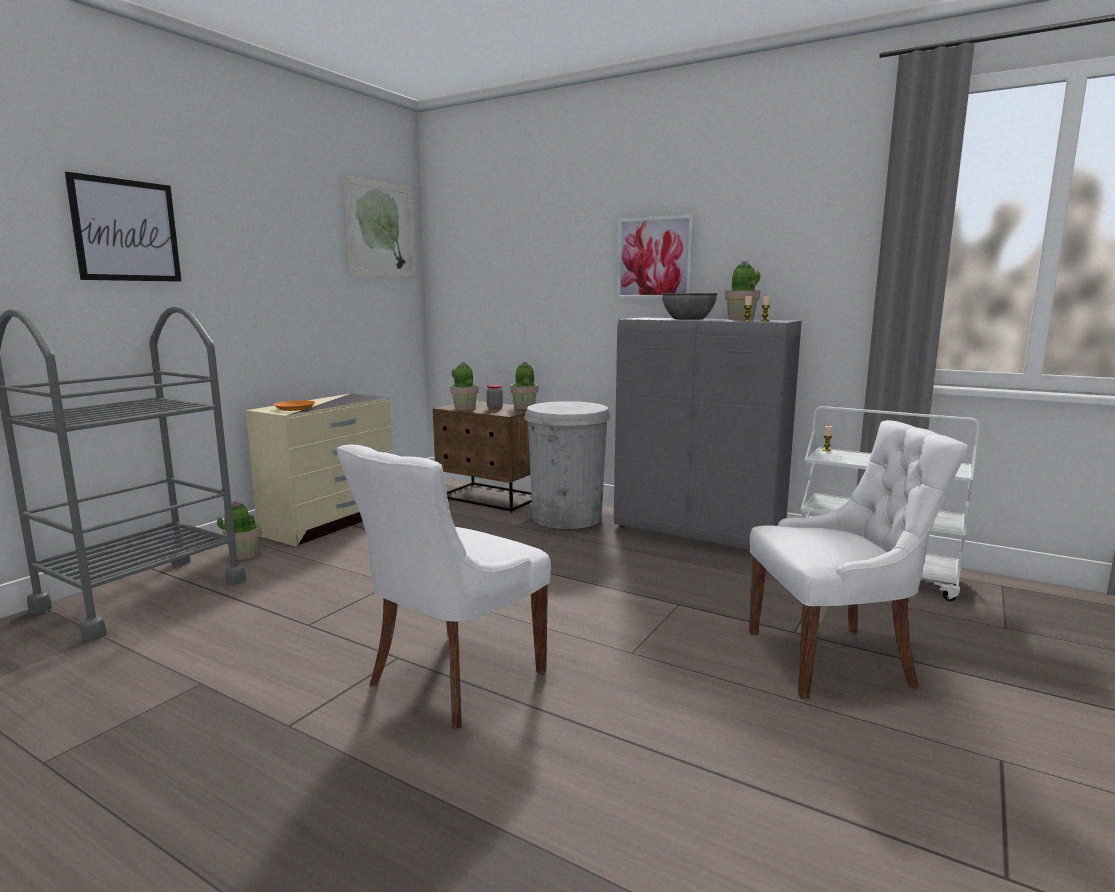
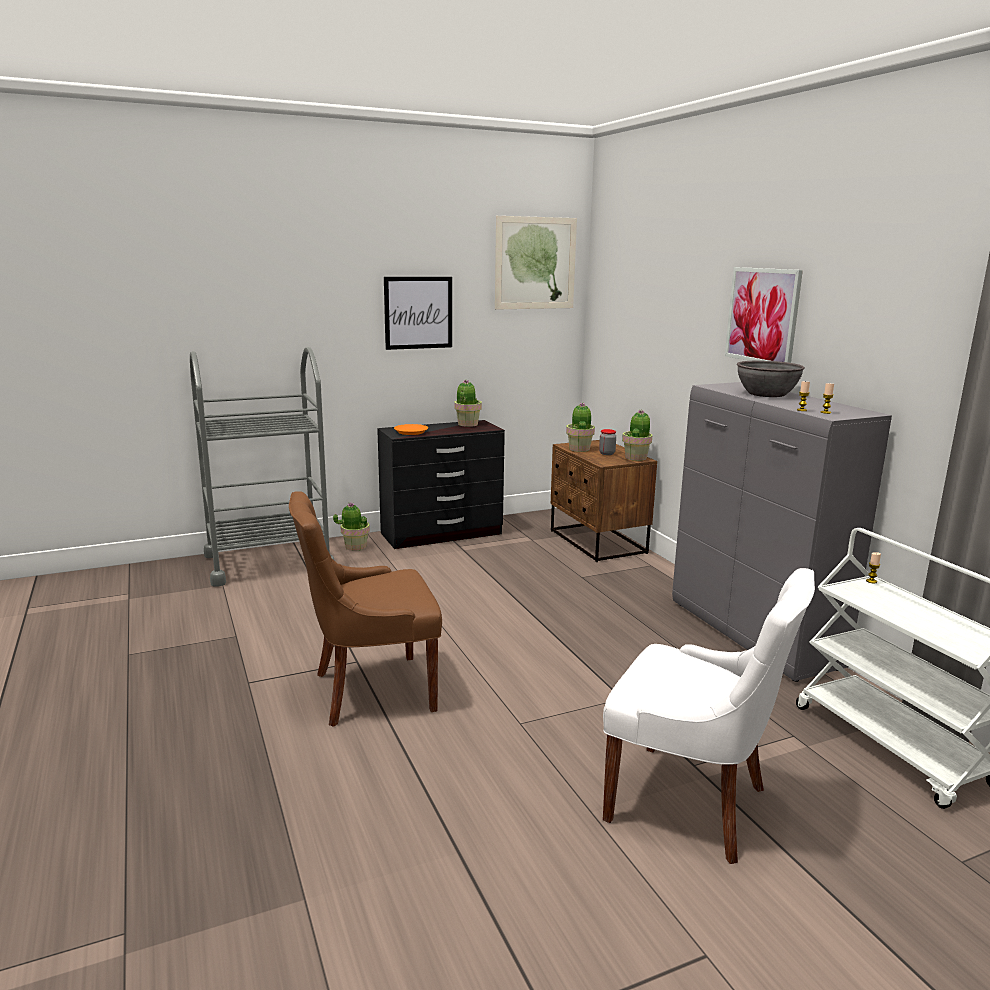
camera: 35 degrees right, 5 degrees up
(126, 230) = (291, 284): picture -> picture (418, 312)
(332, 522) = (442, 534): beige dresser -> black dresser
(452, 679) = (370, 691): white chair -> brown chair
(567, 517) = (641, 581): white trash can -> none
(740, 319) = (819, 403): potted plant -> potted plant (467, 424)

